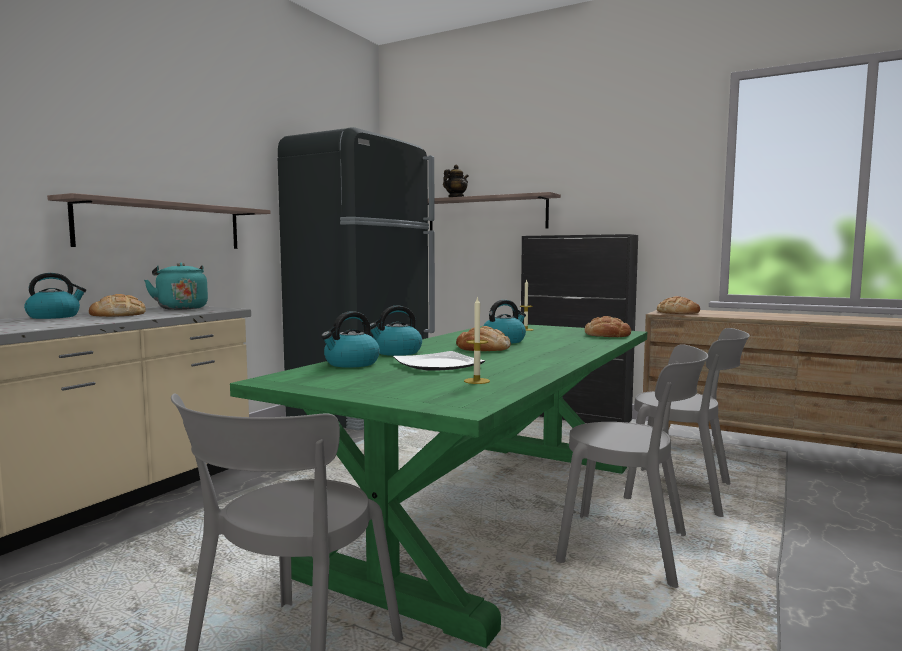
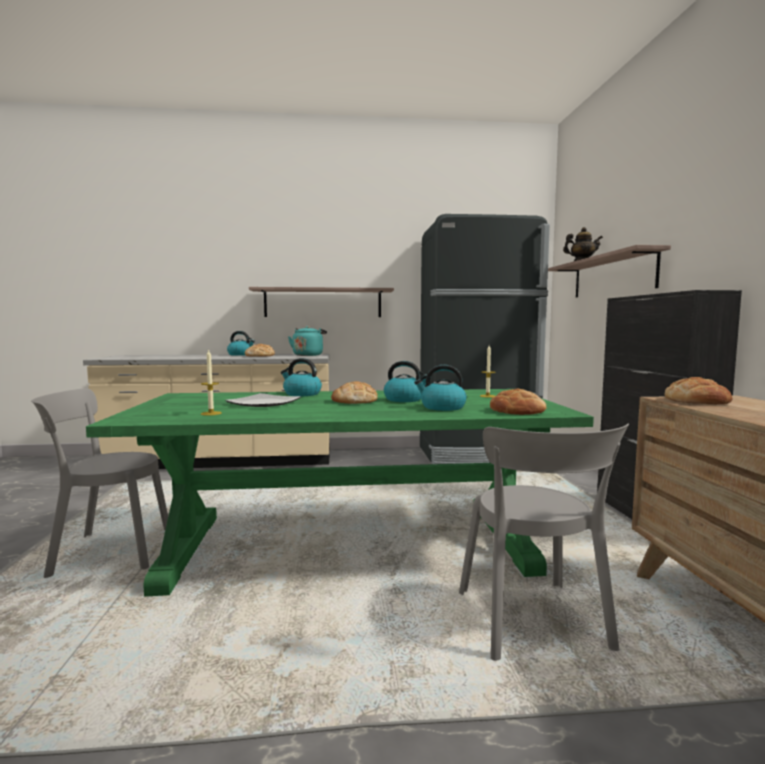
camera: 55 degrees right, 0 degrees up
(351, 363) = (245, 395): kettle -> kettle (442, 407)
(631, 550) = (344, 620): grey chair -> none

